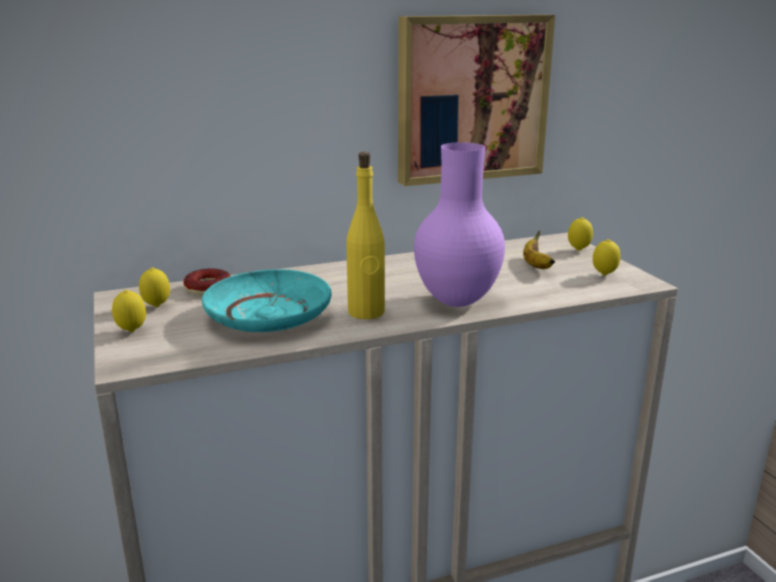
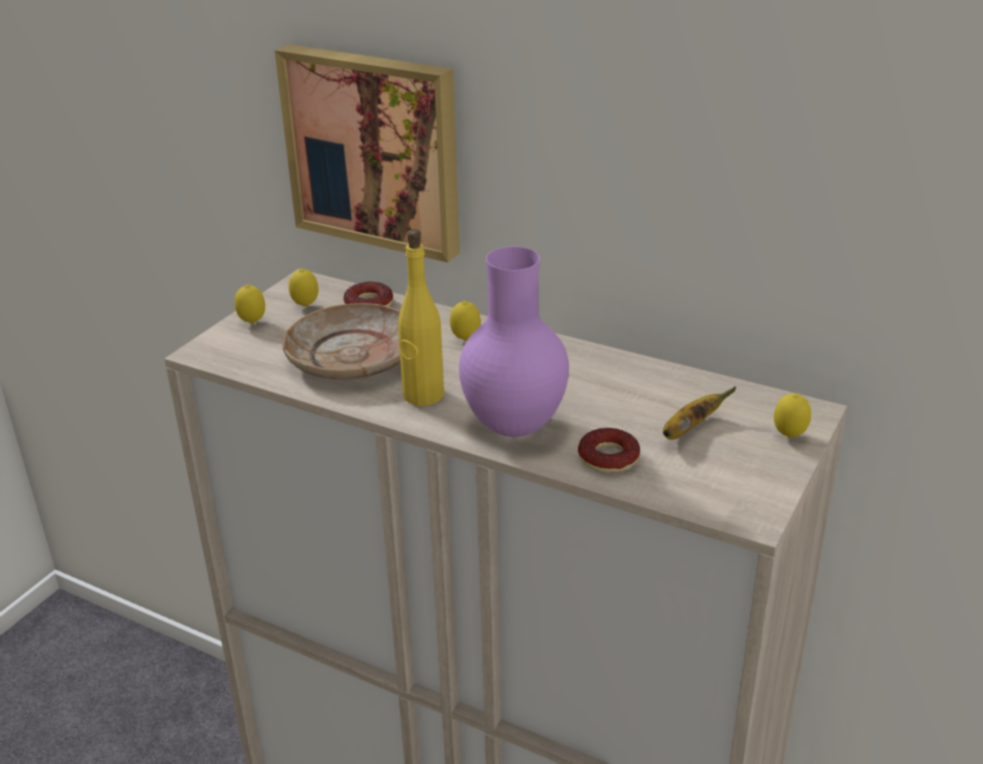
camera: 50 degrees right, 10 degrees up
(269, 316) = (353, 358): turquoise plate -> beige plate
(470, 98) = (714, 178): picture -> picture (375, 149)
(533, 291) = (608, 458): none -> donut
(604, 275) = (731, 483): lemon -> lemon (465, 340)

